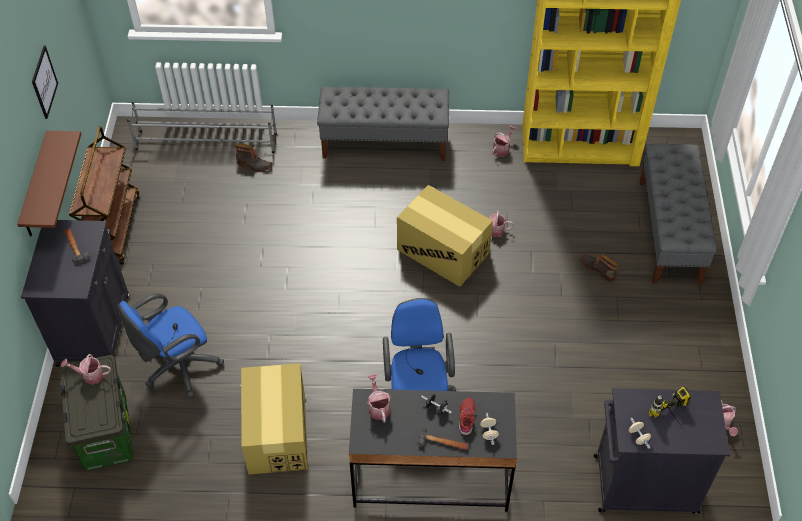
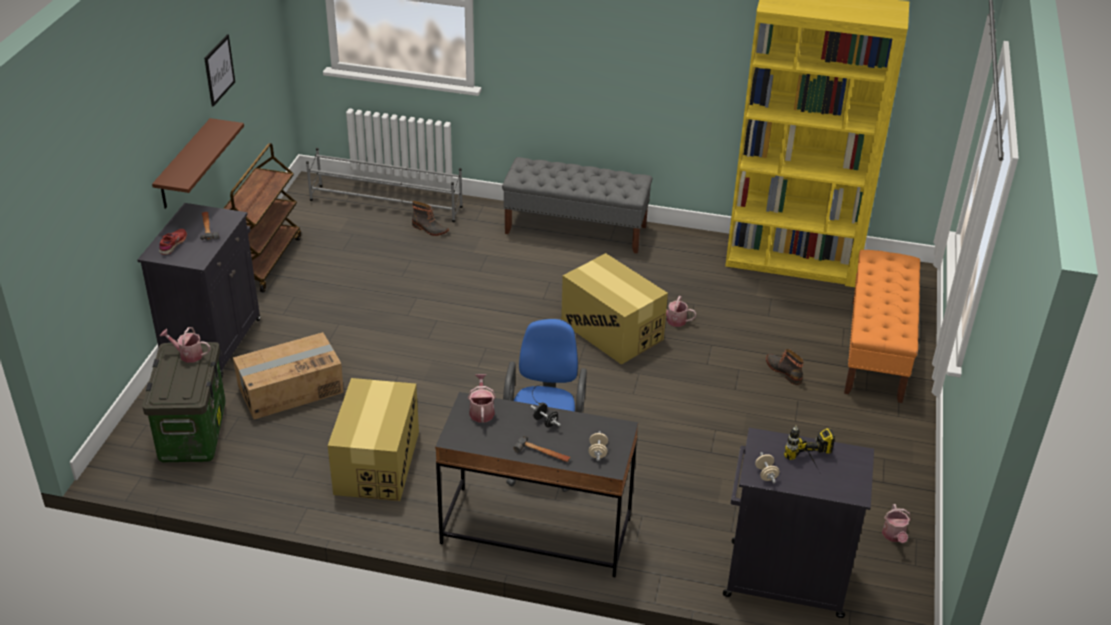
camera: 10 degrees right, 15 degrees down
(178, 367) = (290, 389): blue office chair -> cardboard box
(467, 418) = (577, 436): red shoe -> red shoe (173, 244)
(502, 148) = (704, 251): watering can -> none
(669, 232) = (876, 350): grey bench -> orange bench

